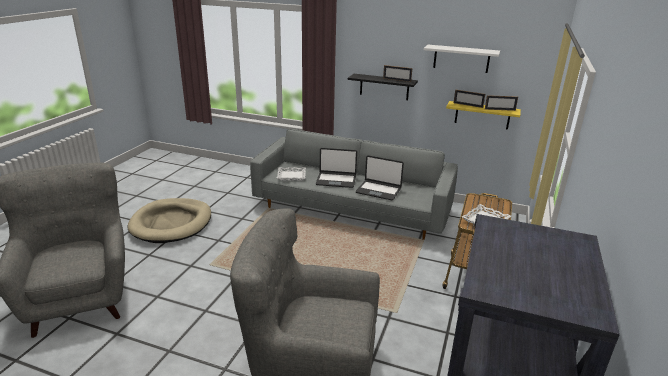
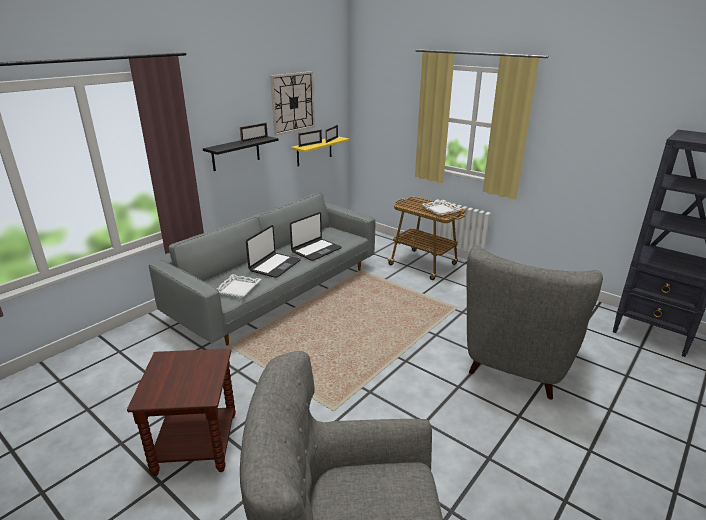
camera: 70 degrees left, 0 degrees up
(172, 223) = (195, 443): beige dog bed -> brown side table
(461, 58) = (293, 102): white shelf -> wall clock

